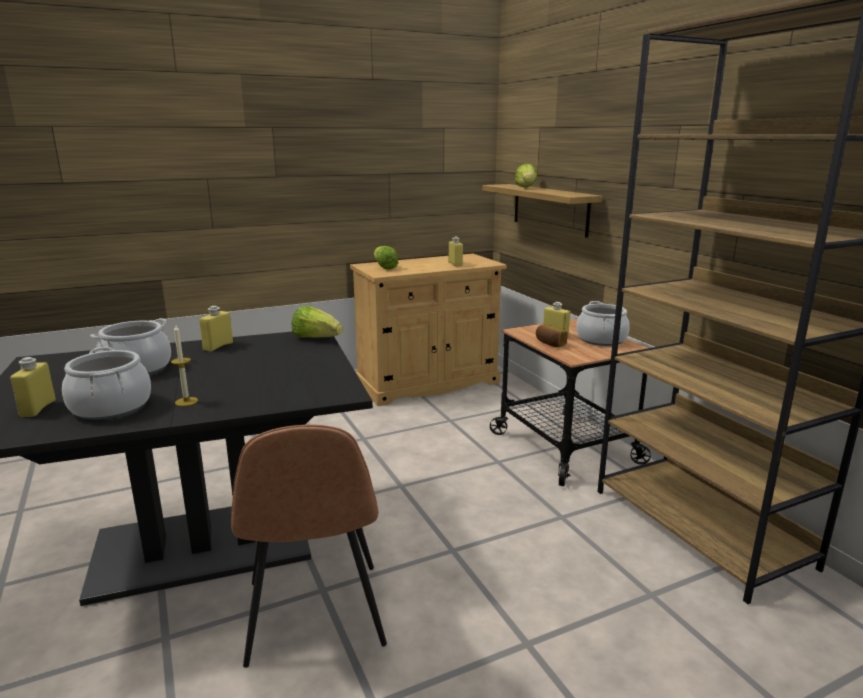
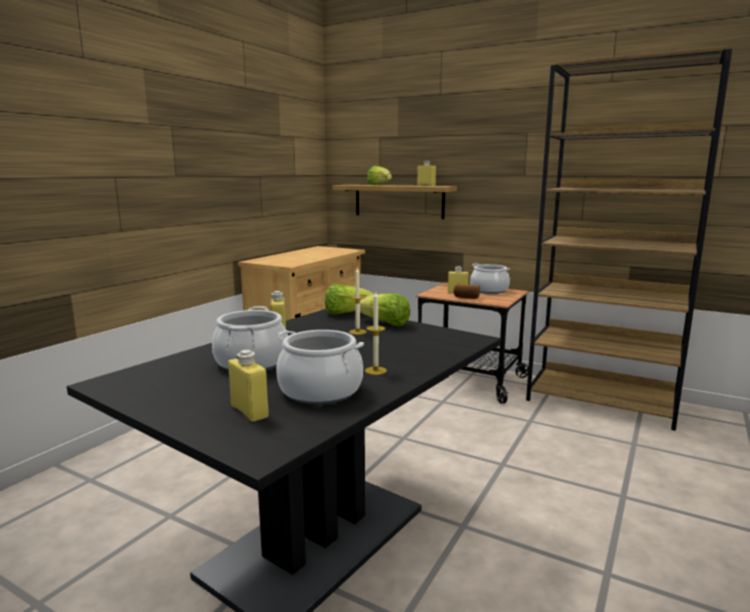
camera: 35 degrees left, 5 degrees down
(273, 360) = (357, 332): none -> candle
(314, 616) = (486, 544): brown chair -> none
(384, 267) = (277, 260): lettuce -> lettuce (385, 324)
(455, 264) = (328, 253): yellow bottle -> yellow bottle (426, 185)

